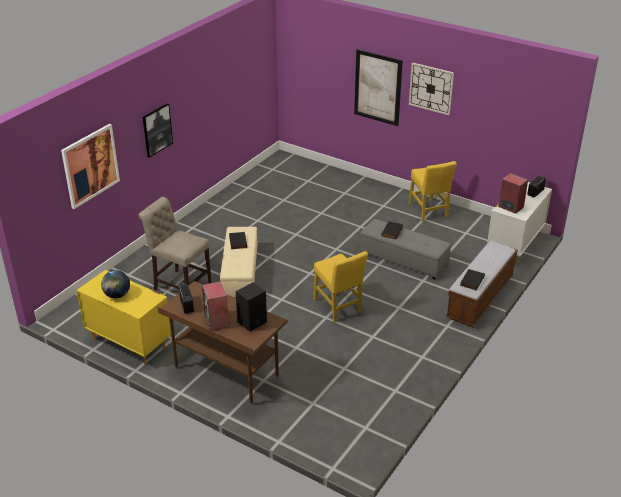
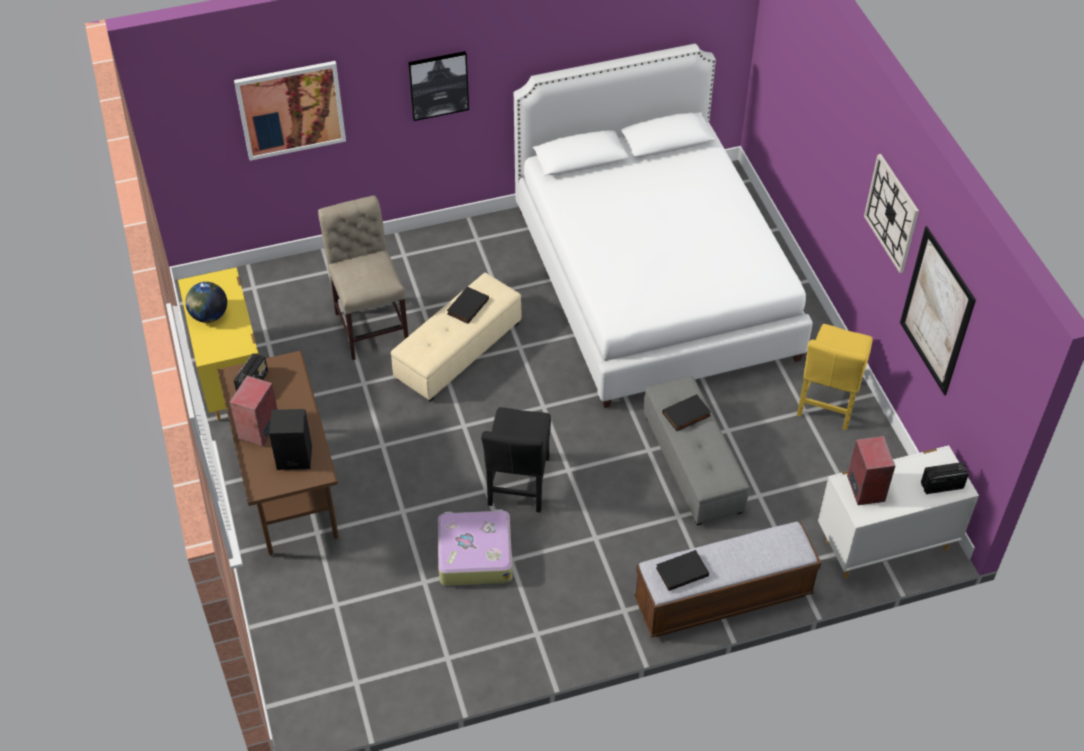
camera: 40 degrees right, 15 degrees up
(299, 206) = (653, 282): none -> white bed
(338, 307) = (519, 485): yellow chair -> black chair
(353, 344) = (474, 554): none -> suitcase
(377, 87) = (841, 159): picture -> picture (936, 311)

